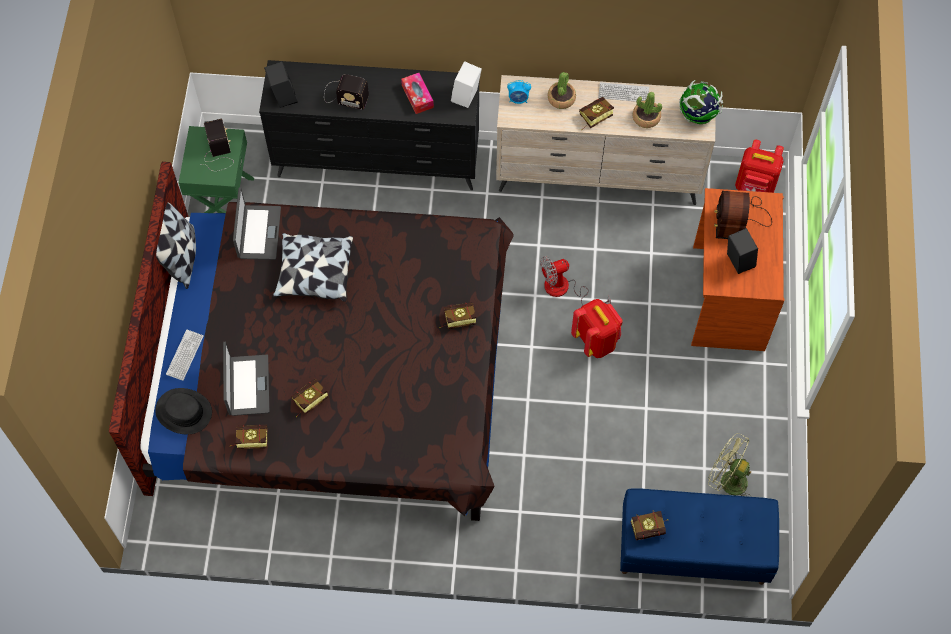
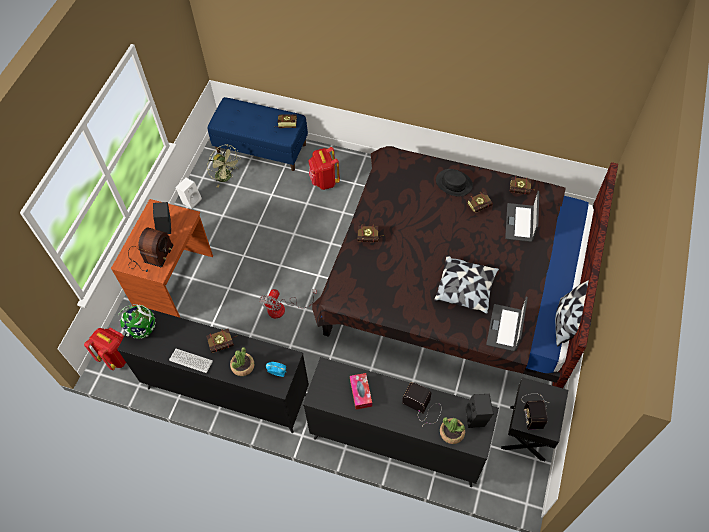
camera: 165 degrees left, 5 degrees down
(184, 412) = (564, 214): black hat -> black hat (454, 183)
(185, 355) = (563, 250): keyboard -> none
(222, 200) = (528, 433): green nightstand -> black nightstand
(466, 98) = (320, 383): white speaker -> white speaker (191, 200)
(565, 290) = (283, 308): fan -> fan turned 120 degrees clockwise
(596, 341) = (274, 271): red backpack -> red backpack (324, 181)
(599, 176) = (226, 391): beige dresser -> black dresser
(646, 118) = (182, 335): potted plant -> potted plant (452, 432)

